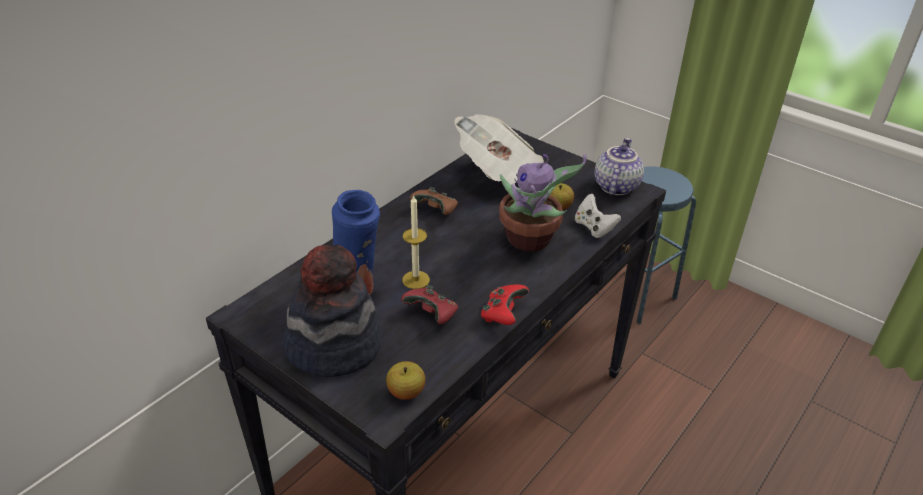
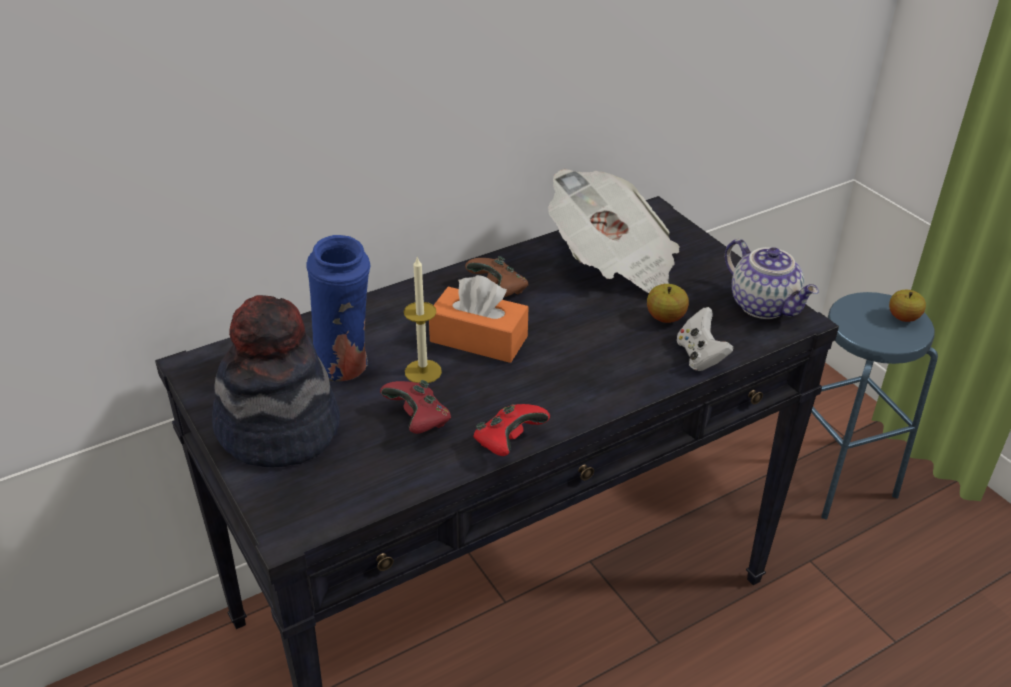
camera: 20 degrees right, 0 degrees up
(406, 392) = (331, 507): apple -> apple (903, 317)
(442, 248) = (478, 339): none -> orange tissue box
(530, 240) = (601, 354): potted plant -> none
(615, 186) = (765, 305): teapot -> teapot turned 105 degrees clockwise

